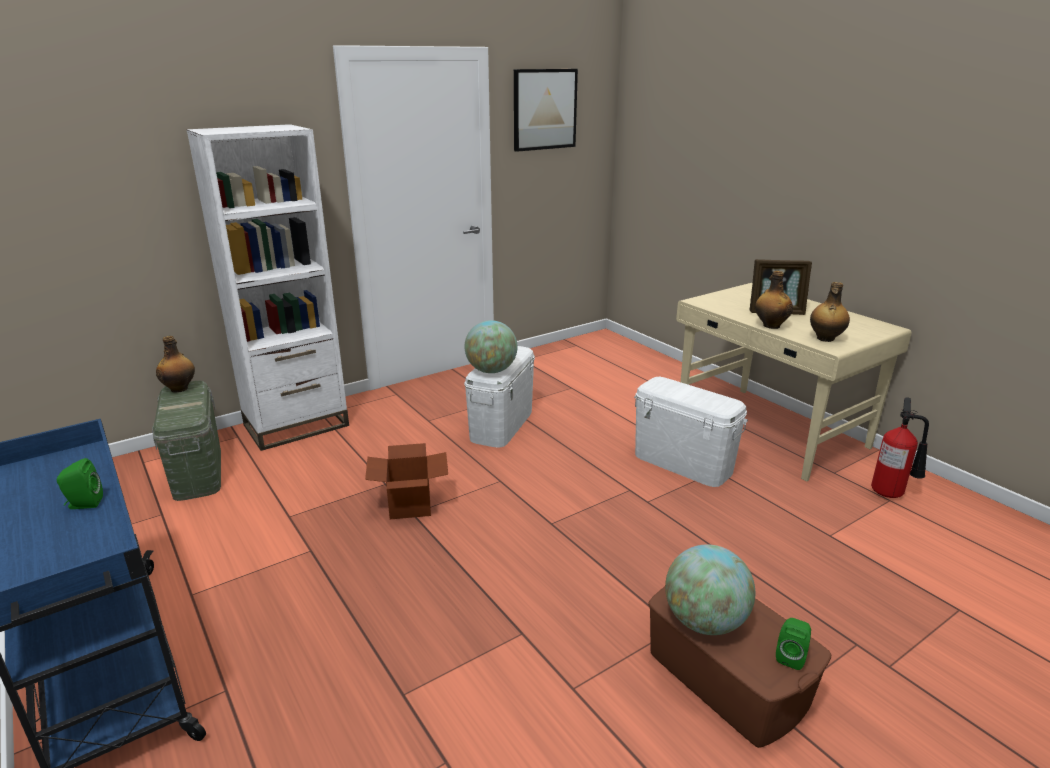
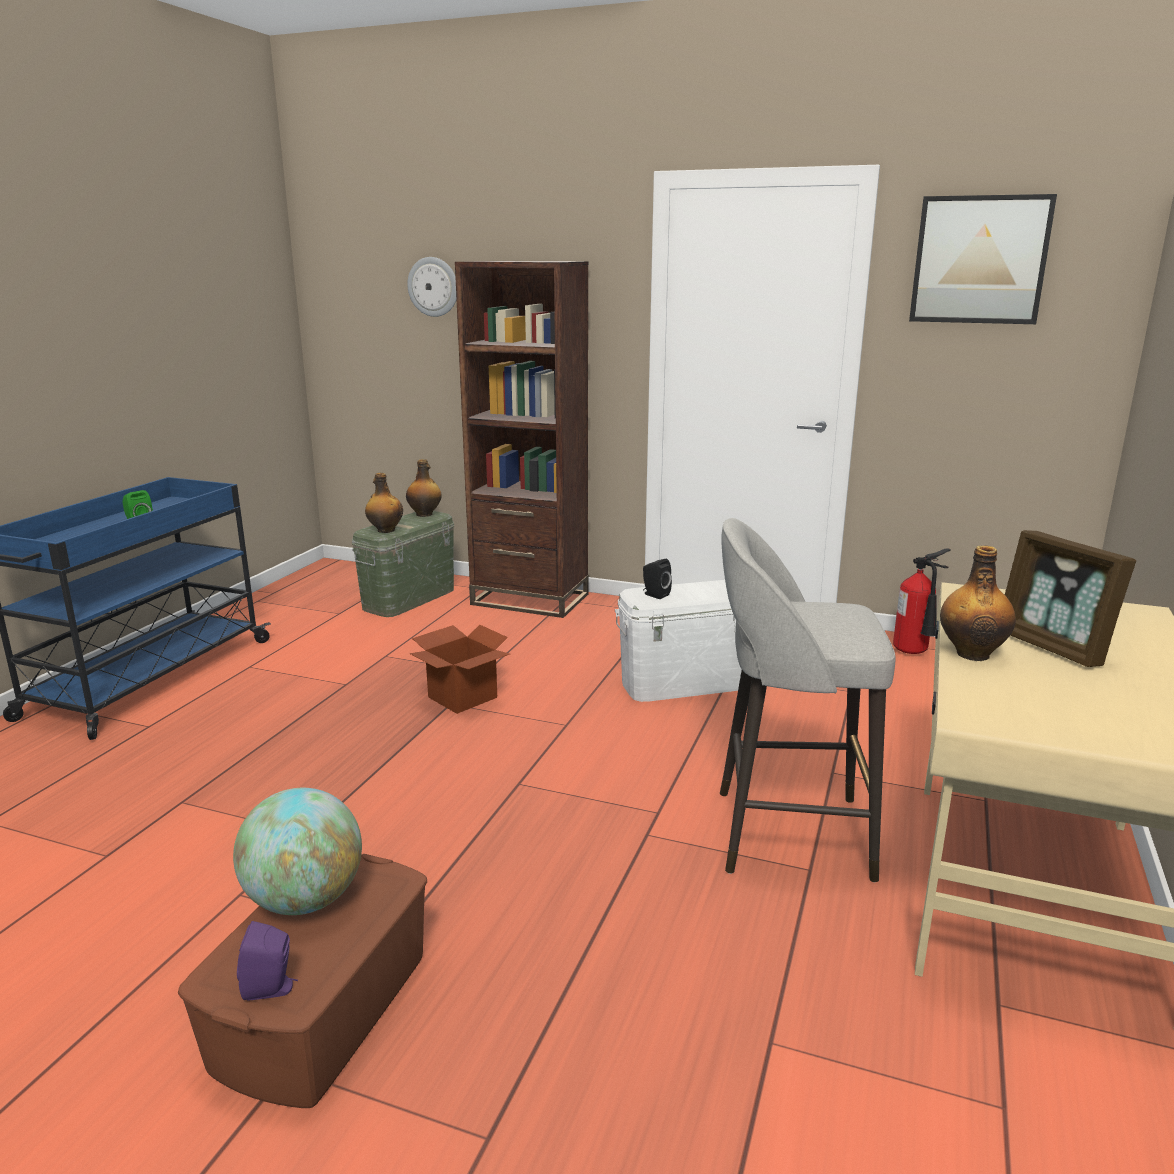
camera: 55 degrees right, 5 degrees down
(116, 160) = (433, 287): none -> wall clock
(296, 425) = (530, 599): white bookcase -> brown bookcase
(491, 371) = (654, 595): globe -> black speaker
(682, 463) = (786, 833): white storage box -> grey stool
(791, 657) = (271, 989): green speaker -> purple speaker
(825, 339) = (1005, 703): bottle -> bottle (385, 530)
(891, 493) = (1037, 1106): fire extinguisher -> fire extinguisher (914, 653)

